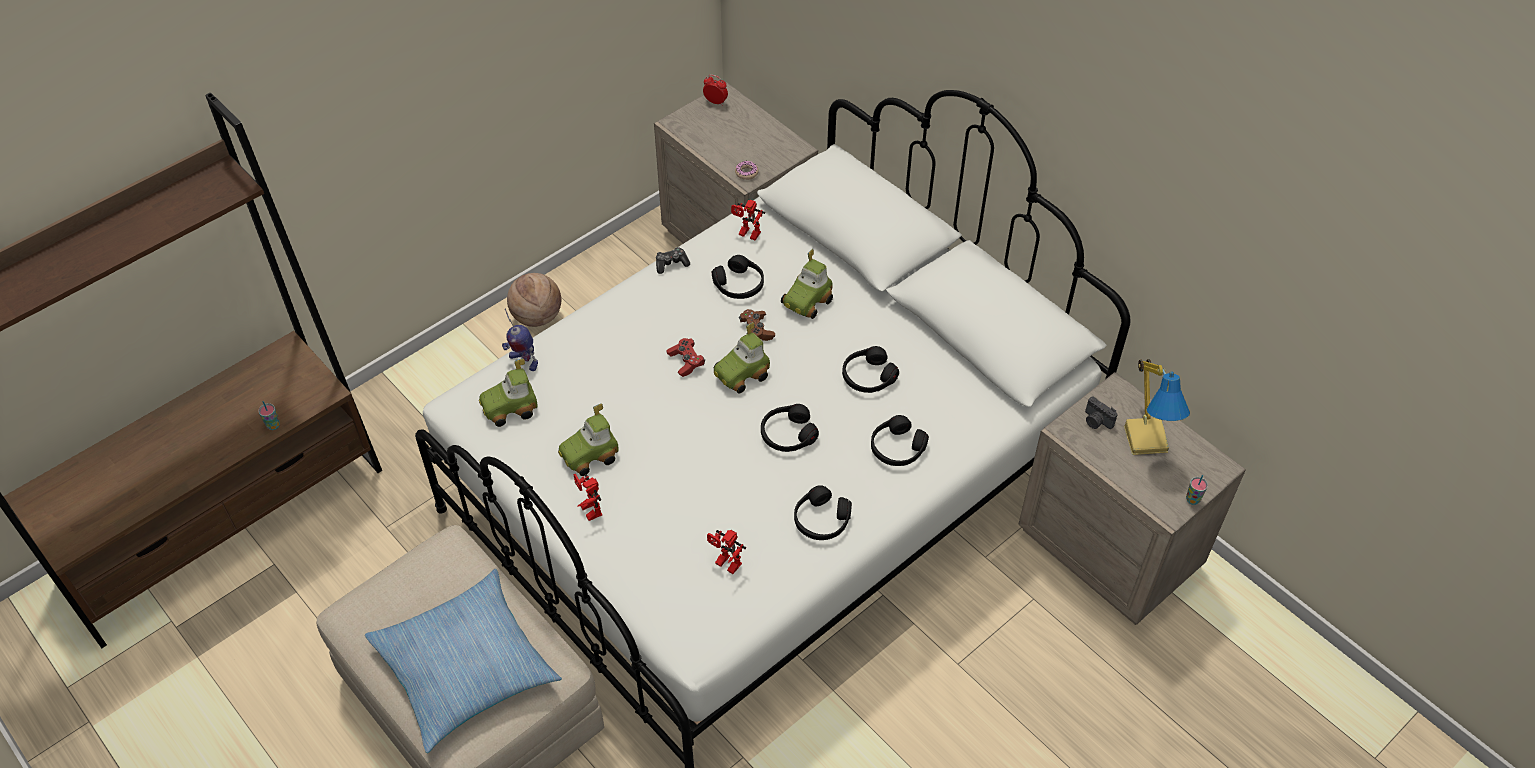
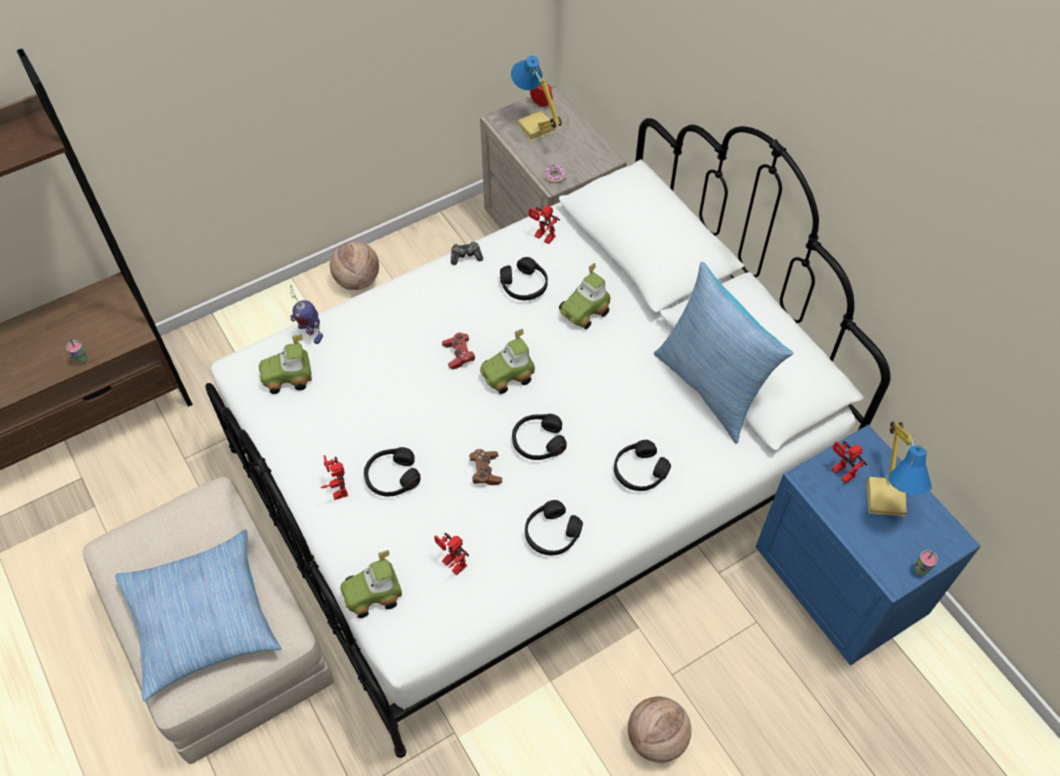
camera: 10 degrees right, 5 degrees up
(590, 455) = (350, 435): toy car -> toy car (373, 594)
(714, 127) = (535, 128): none -> table lamp
(756, 330) = (531, 333): brown game controller -> brown game controller (485, 471)
(868, 376) = (626, 394): black headphones -> black headphones (392, 477)
(952, 357) = (711, 387): none -> pillow
(954, 728) = (656, 738): none -> basketball
(1096, 421) = (840, 473): camera -> toy robot
(1111, 547) = (840, 583): beige nightstand -> blue nightstand

